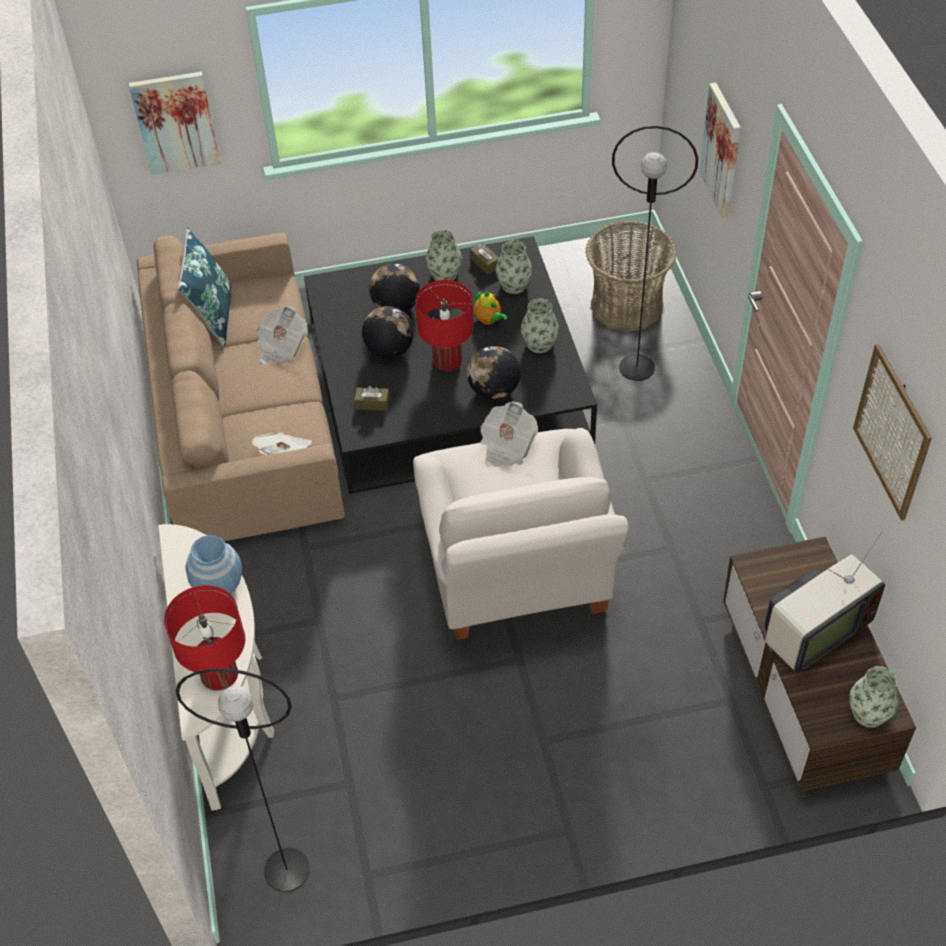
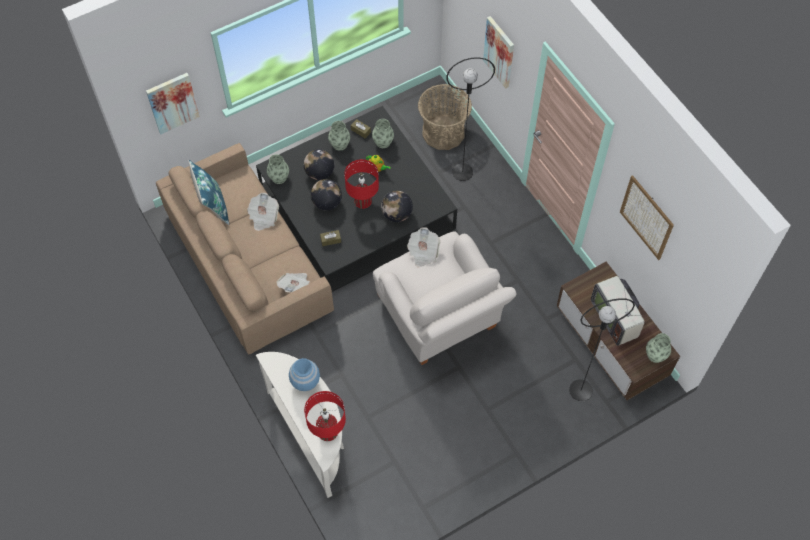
camera: 20 degrees left, 10 degrees up
(286, 870) = (380, 517): black floor lamp -> black floor lamp (580, 390)
(539, 343) = (411, 177): vase -> vase (279, 177)
(812, 632) = (615, 318): television -> television turned 120 degrees clockwise

